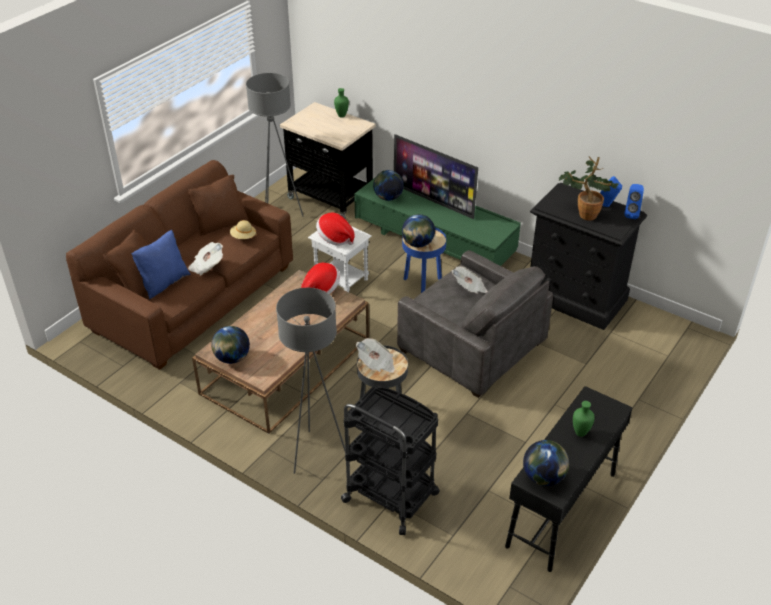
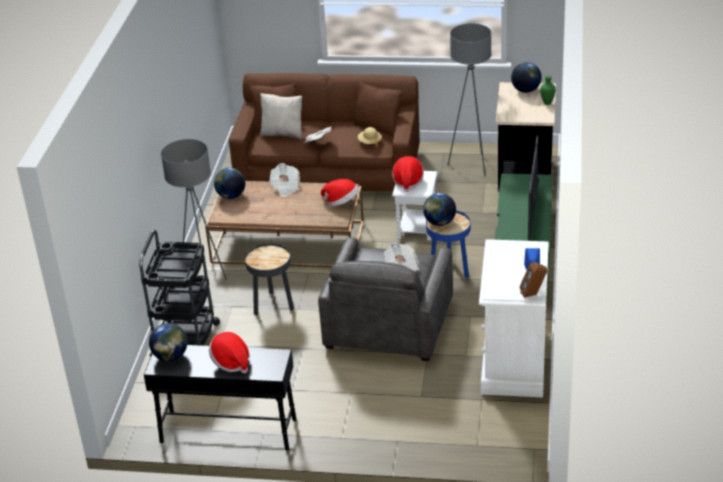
camera: 65 degrees right, 5 degrees down
(164, 283) = (282, 133): blue pillow -> beige pillow
(376, 364) = (266, 255): newspaper -> newspaper (285, 187)
(388, 197) = (512, 191): globe -> globe (526, 90)
(574, 298) = (513, 363): black dresser -> white dresser
(581, 433) = (231, 362): green vase -> hat
(584, 213) = (507, 268): potted plant -> none
(631, 214) = (533, 294): blue speaker -> brown speaker

